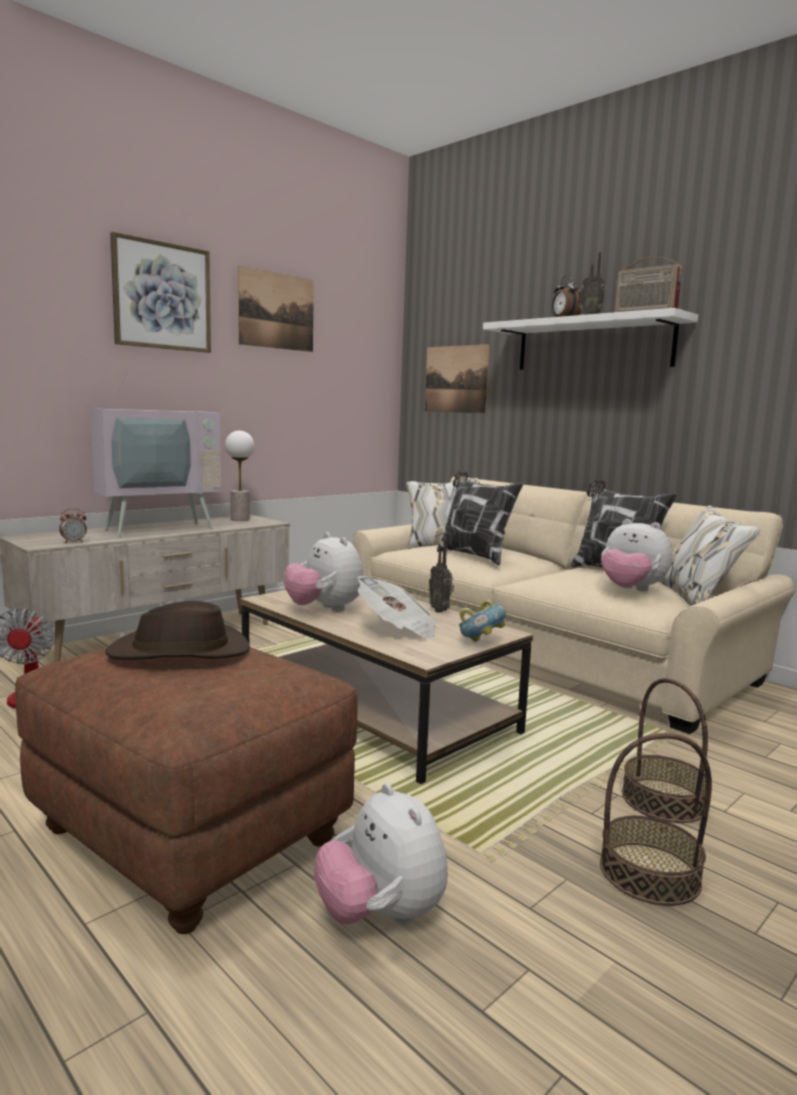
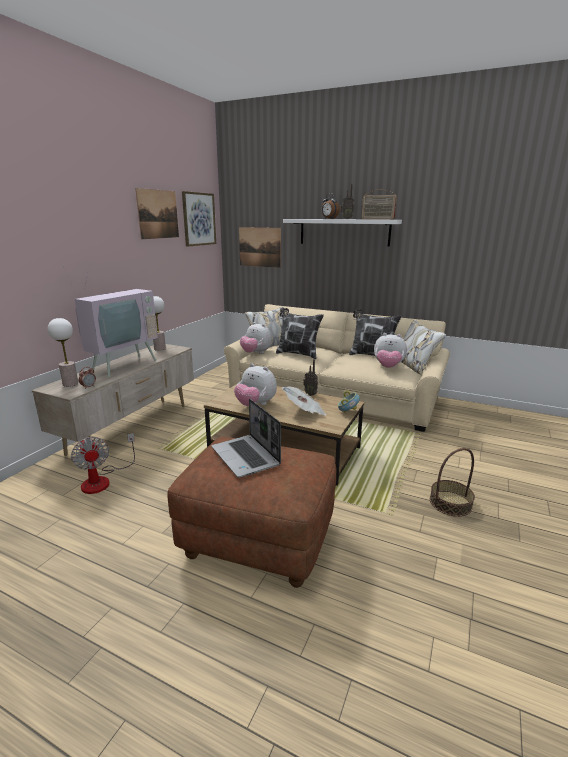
camera: 20 degrees left, 10 degrees up
(56, 537) = (70, 384): none -> table lamp
(162, 296) = (97, 215): picture -> picture (199, 219)
(180, 652) = (246, 457): brown hat -> laptop
(381, 915) = (369, 552): plush toy -> plush toy (256, 353)
(664, 800) = (435, 468): basket -> none

